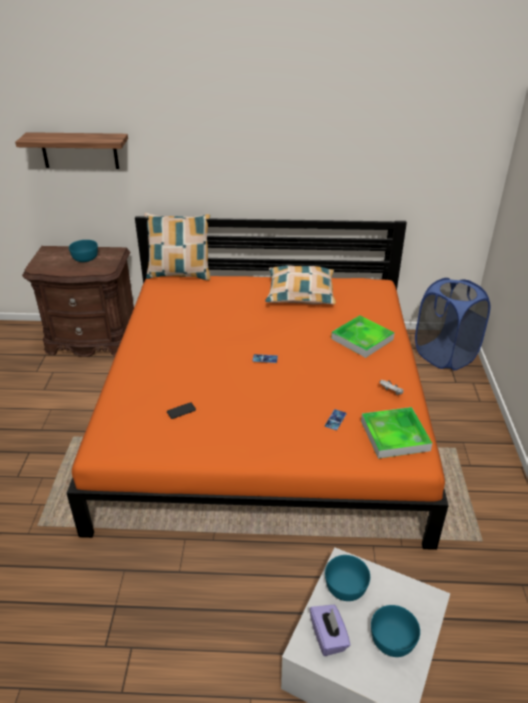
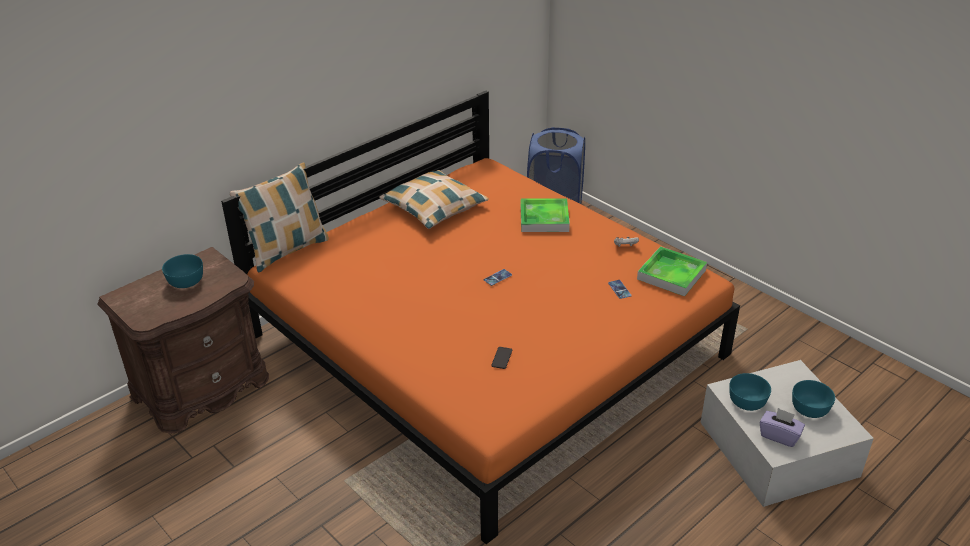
camera: 45 degrees left, 0 degrees up
(79, 150) = (138, 143): shelf -> none

